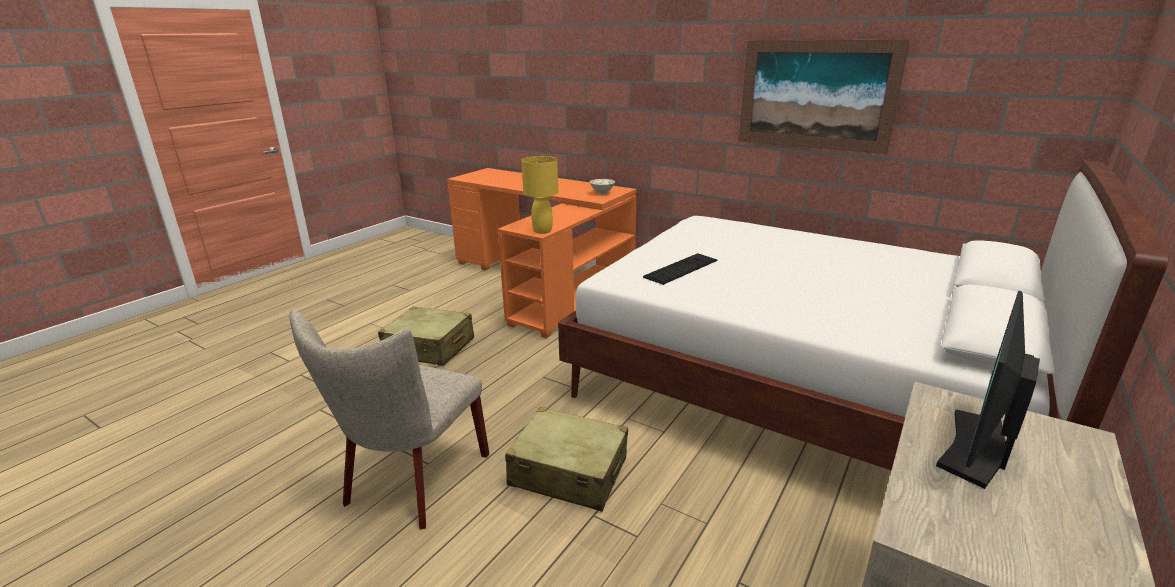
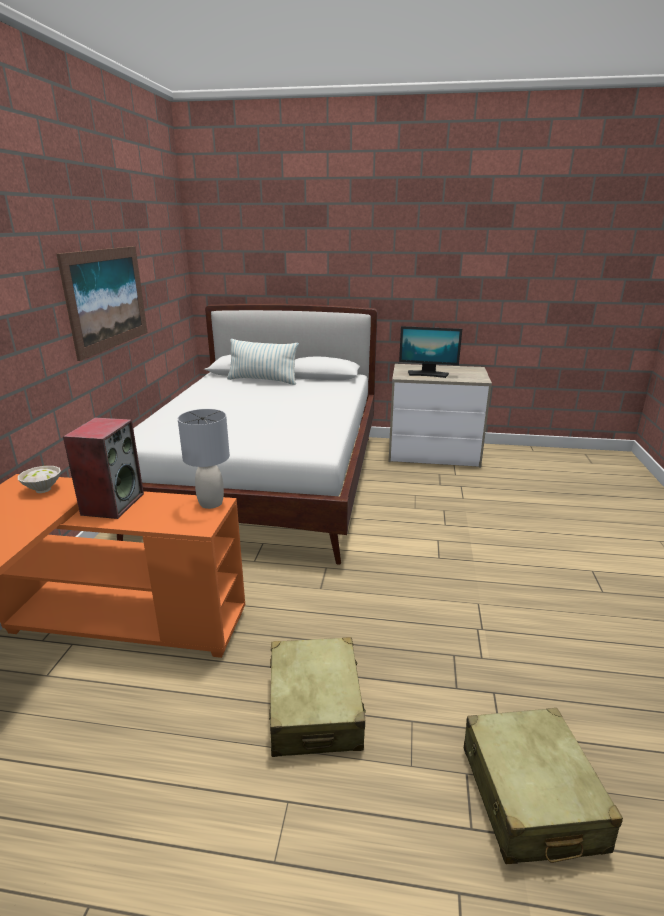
camera: 115 degrees left, 0 degrees up
(412, 484) = (502, 601): beige chair -> none
(542, 231) = (211, 503): yellow table lamp -> grey table lamp
(568, 472) = (422, 541): beige suitcase -> beige suitcase (530, 797)
(575, 211) = (112, 503): none -> speaker
(681, 268) = (281, 431): keyboard -> none
(938, 286) = (263, 380): none -> pillow

